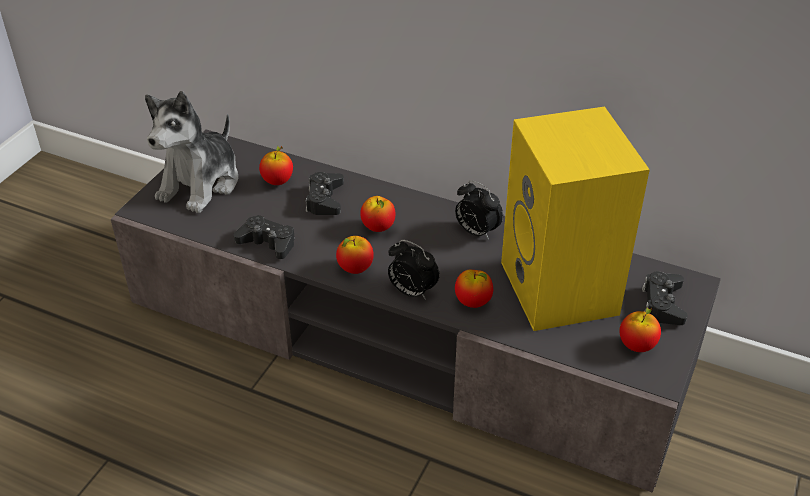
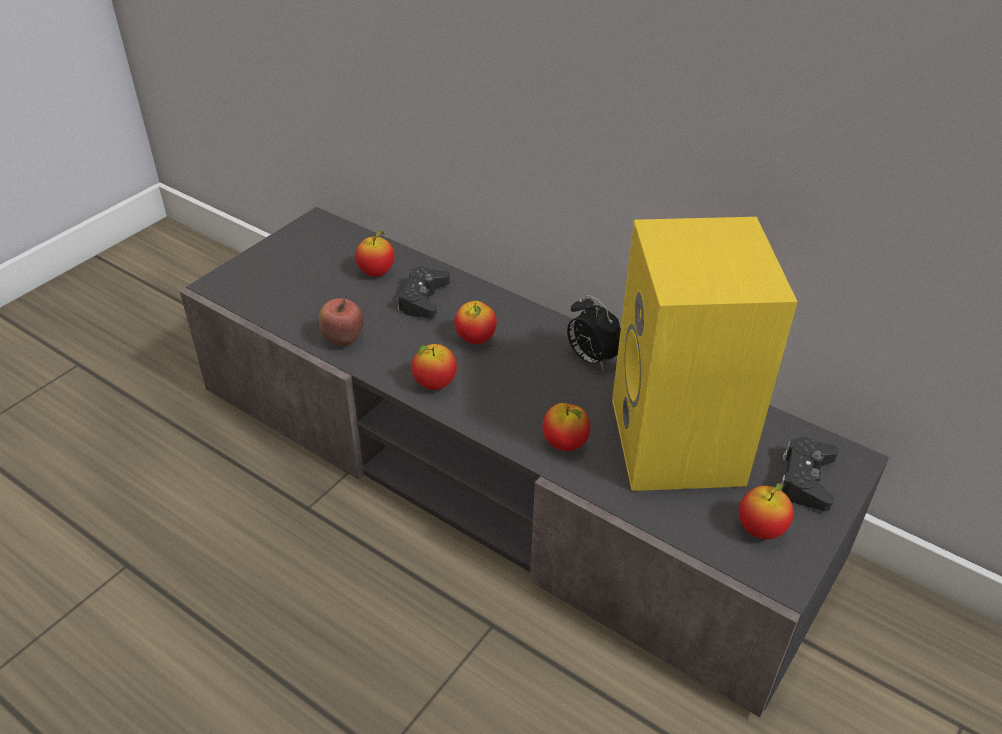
camera: 10 degrees right, 0 degrees up
(201, 184) = (290, 265): plush toy -> none
(267, 243) = (343, 340): black game controller -> apple
(411, 292) = (493, 421): alarm clock -> none

